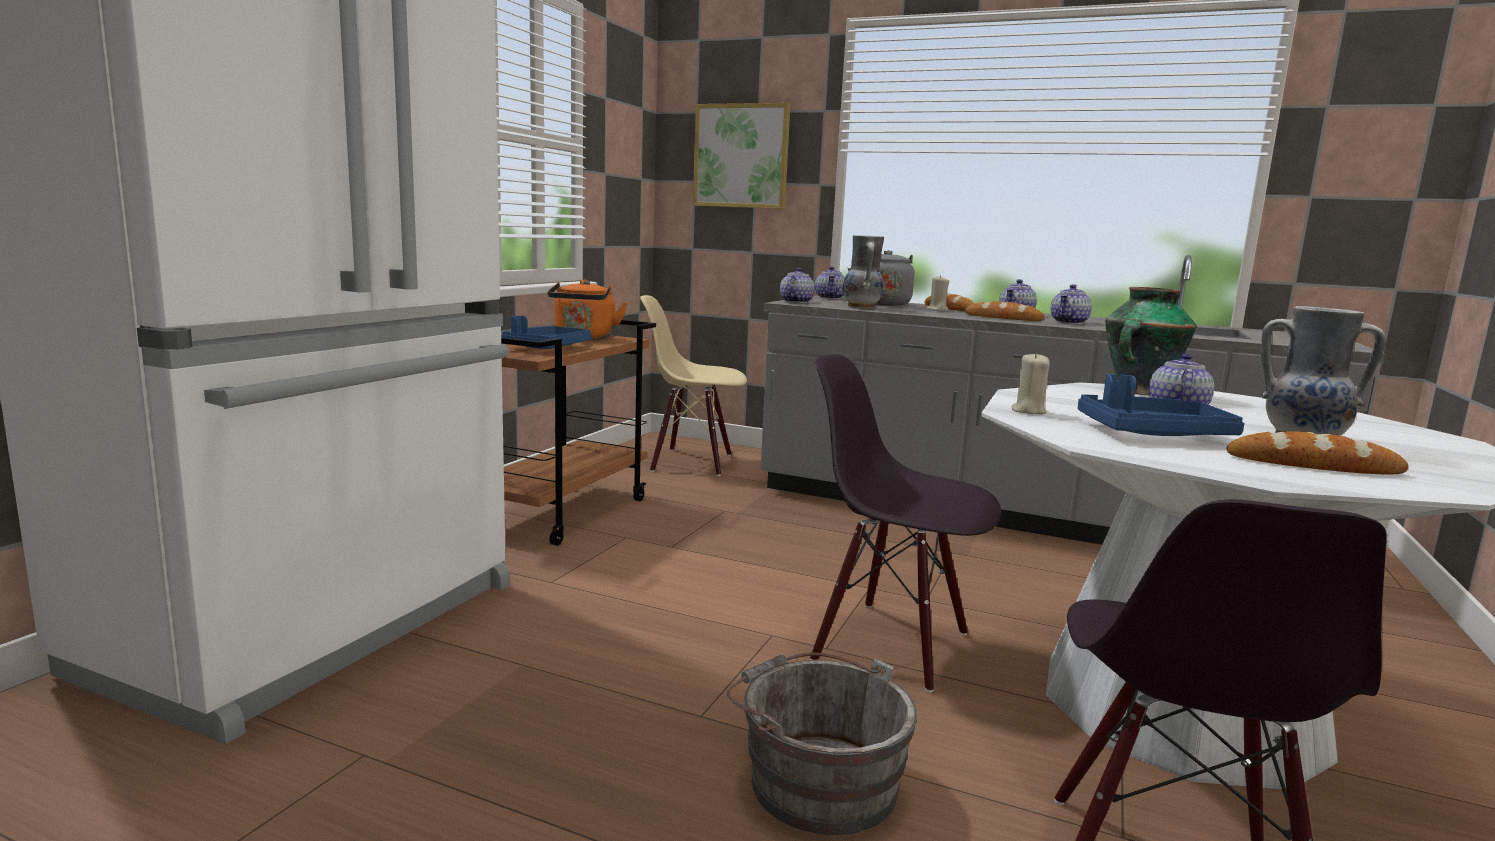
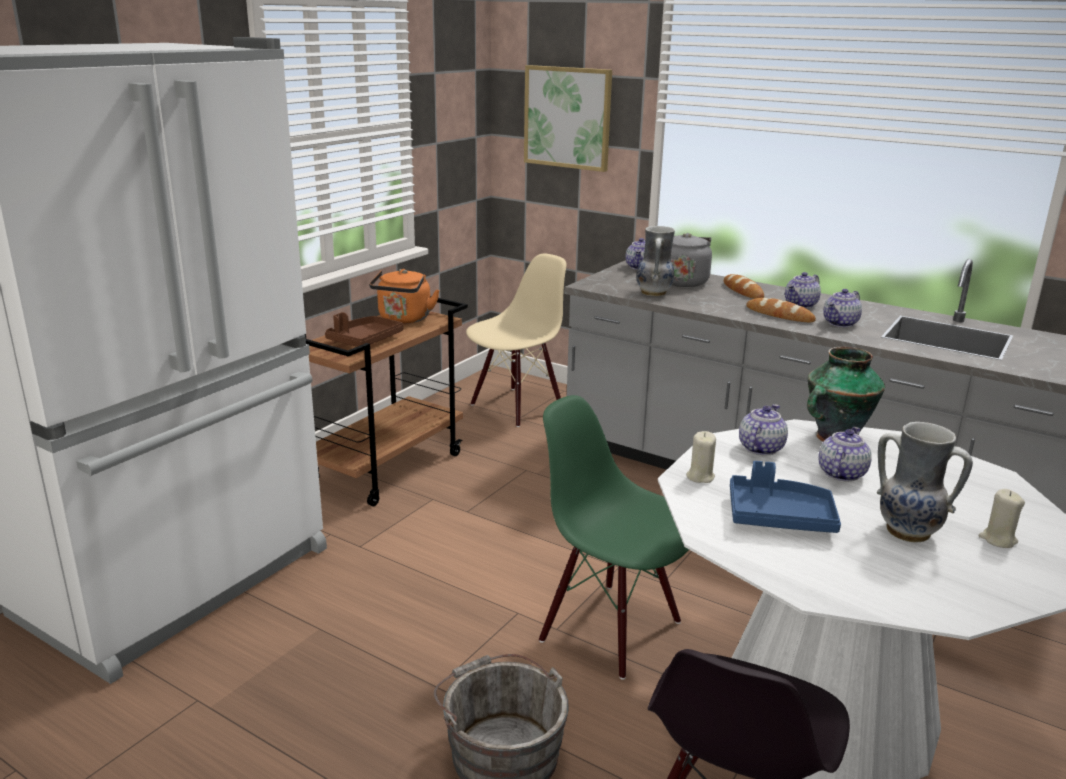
camera: 10 degrees right, 10 degrees up
(547, 348) = (364, 340): blue tray -> brown tray
(692, 462) = (516, 407): beige chair -> beige chair turned 120 degrees clockwise
(795, 302) = (597, 282): teapot -> teapot (760, 448)
(892, 645) = (611, 629): black chair -> green chair
(937, 310) = (726, 296): beige candle -> beige candle (997, 539)
(1313, 465) = (876, 571): bread -> none

